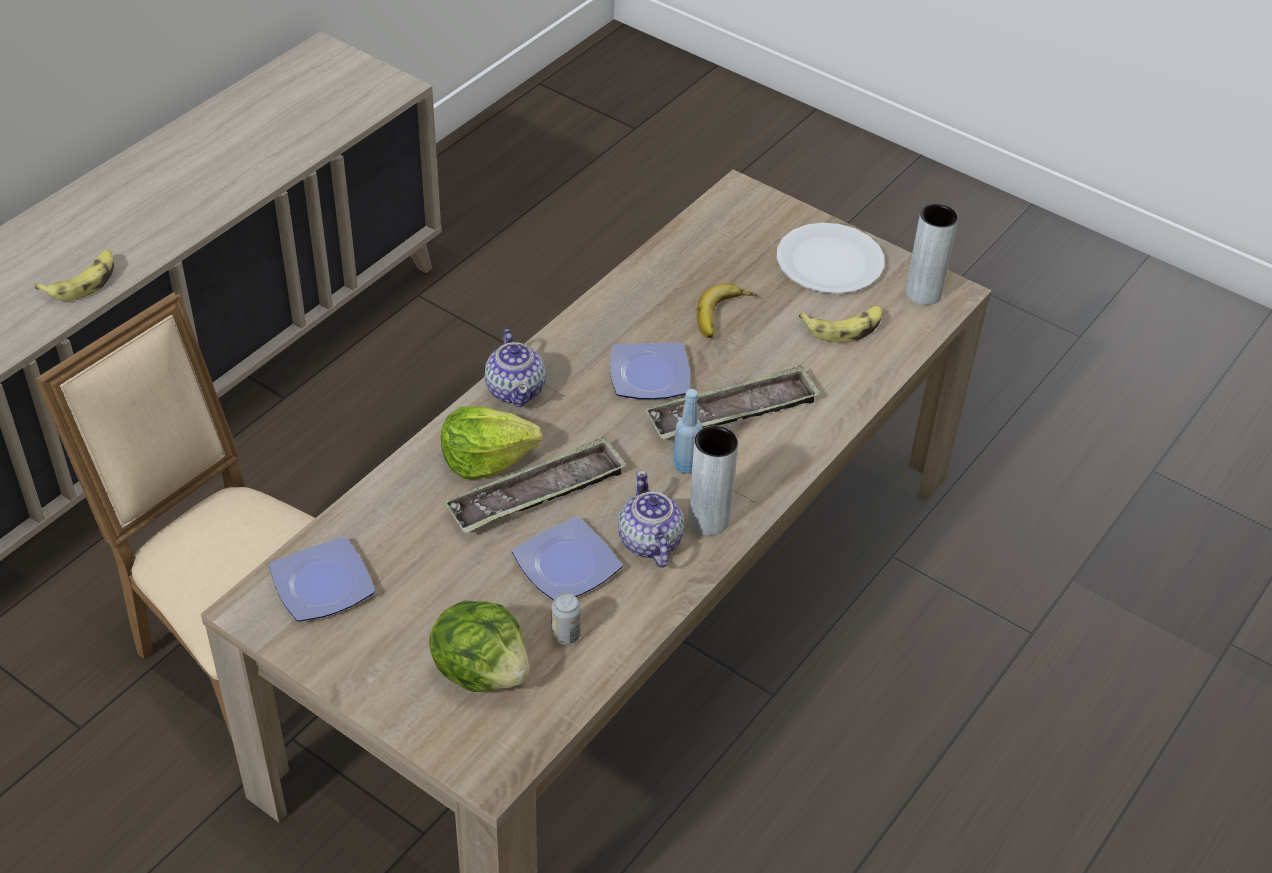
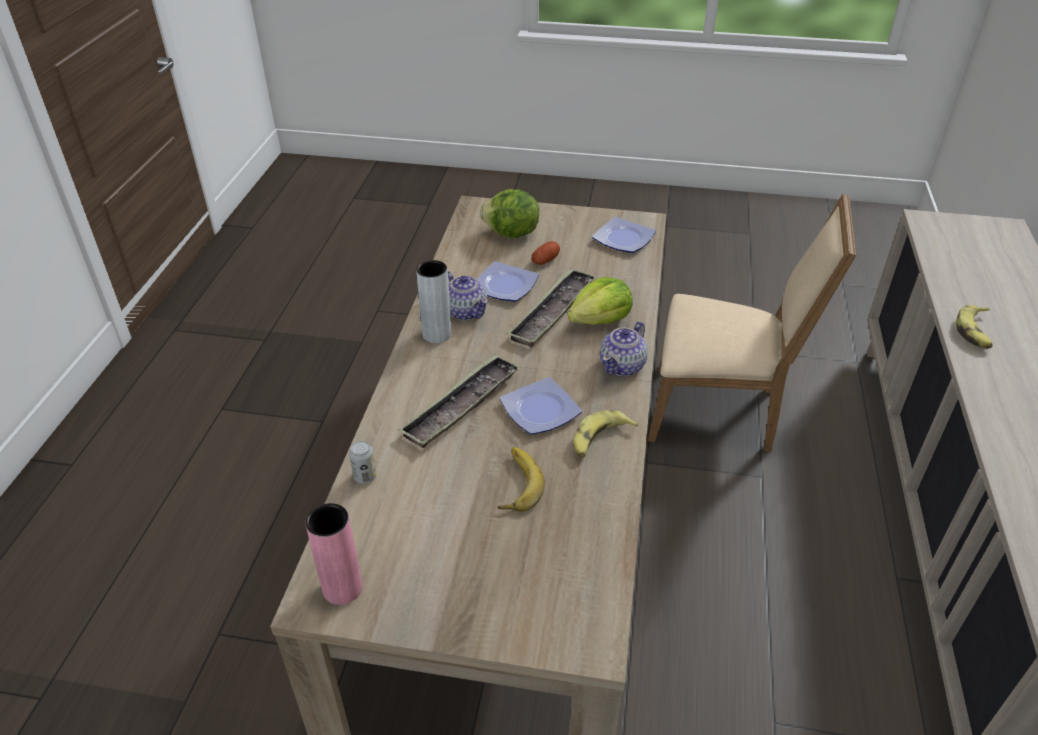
camera: 155 degrees right, 5 degrees down
(474, 590) = (545, 260): none -> potato
(516, 389) = (623, 366): teapot -> teapot turned 105 degrees counterclockwise
(565, 635) = (480, 258): can -> can (365, 477)
(686, 465) = (472, 359): blue bottle -> none
(829, 262) = (452, 588): white plate -> none
(844, 327) = (406, 516): banana -> banana (599, 440)
(923, 293) = (342, 588): grey vase -> pink vase

